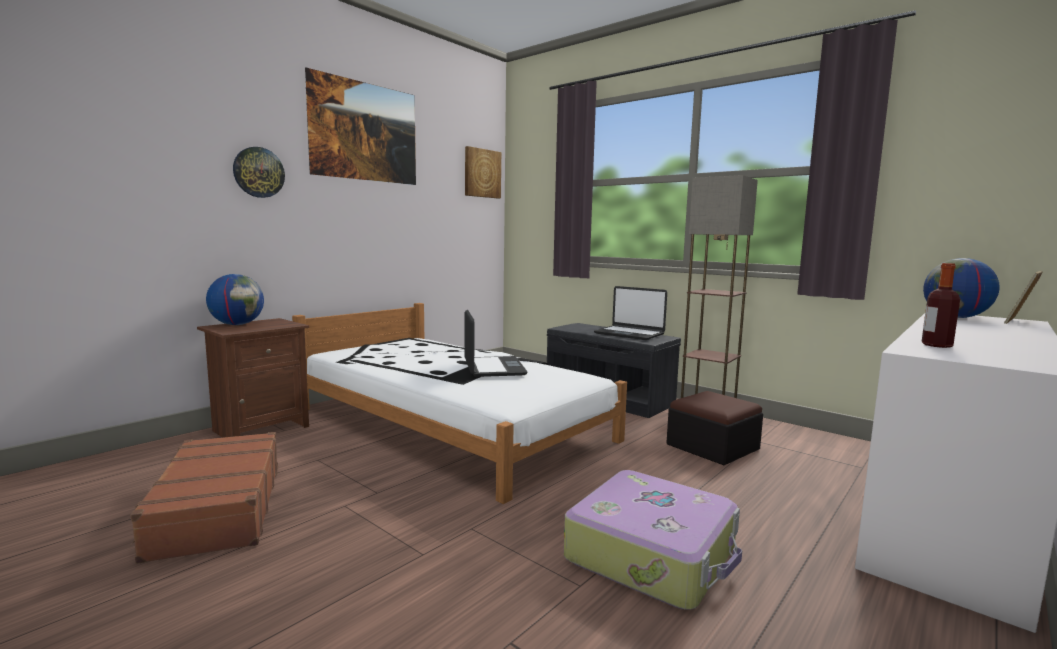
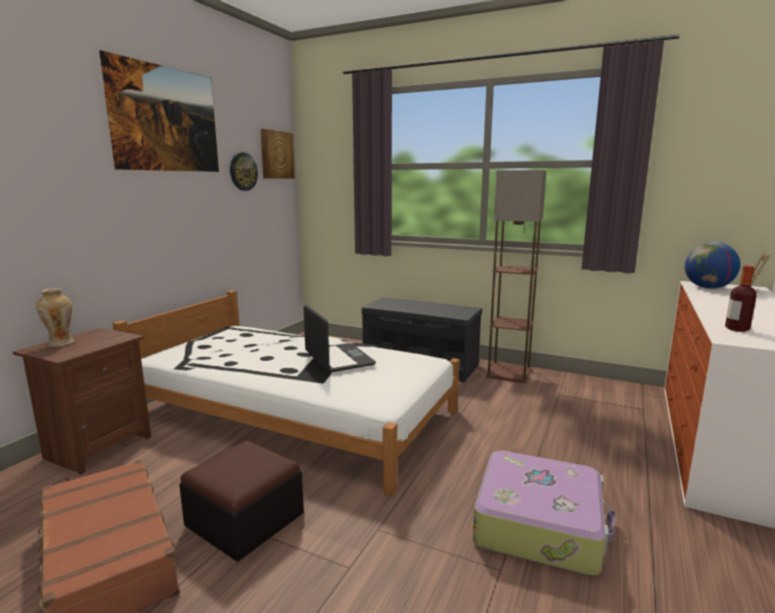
camera: 15 degrees left, 5 degrees up
(237, 324) = (60, 343): globe -> vase
(258, 172) = (60, 172): wall clock -> wall clock (243, 171)
(629, 334) = (438, 307): laptop -> none
(712, 447) = (528, 405): ottoman -> ottoman (245, 519)

